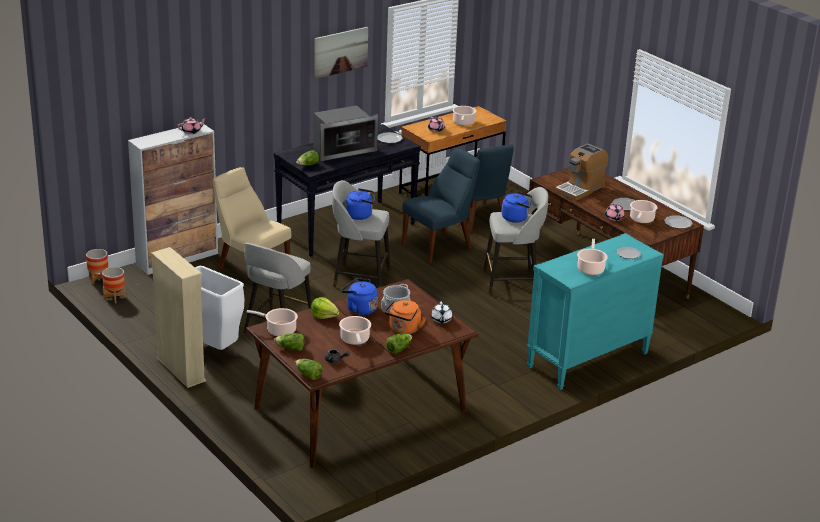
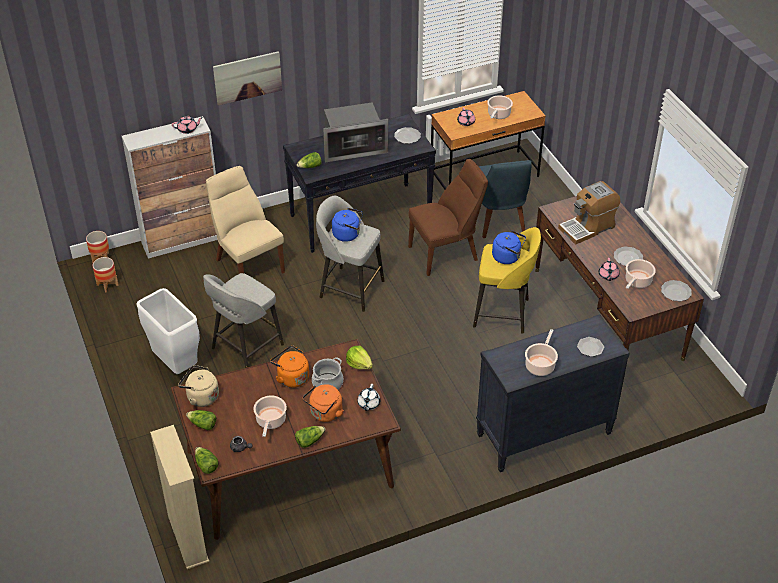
camera: 15 degrees right, 15 degrees up
(181, 370) = (136, 390): beige bookcase -> beige bookcase (188, 539)
(279, 330) = (201, 397): cooking pot -> beige kettle
(324, 316) = (252, 382): lettuce -> lettuce (359, 364)
(340, 52) = (362, 42): picture -> picture (247, 77)
(359, 309) = (291, 377): blue kettle -> orange kettle
(439, 245) = (446, 253): blue chair -> brown chair
(512, 282) = (503, 313): grey stool -> yellow stool
(587, 360) = (543, 435): turquoise dresser -> black dresser

